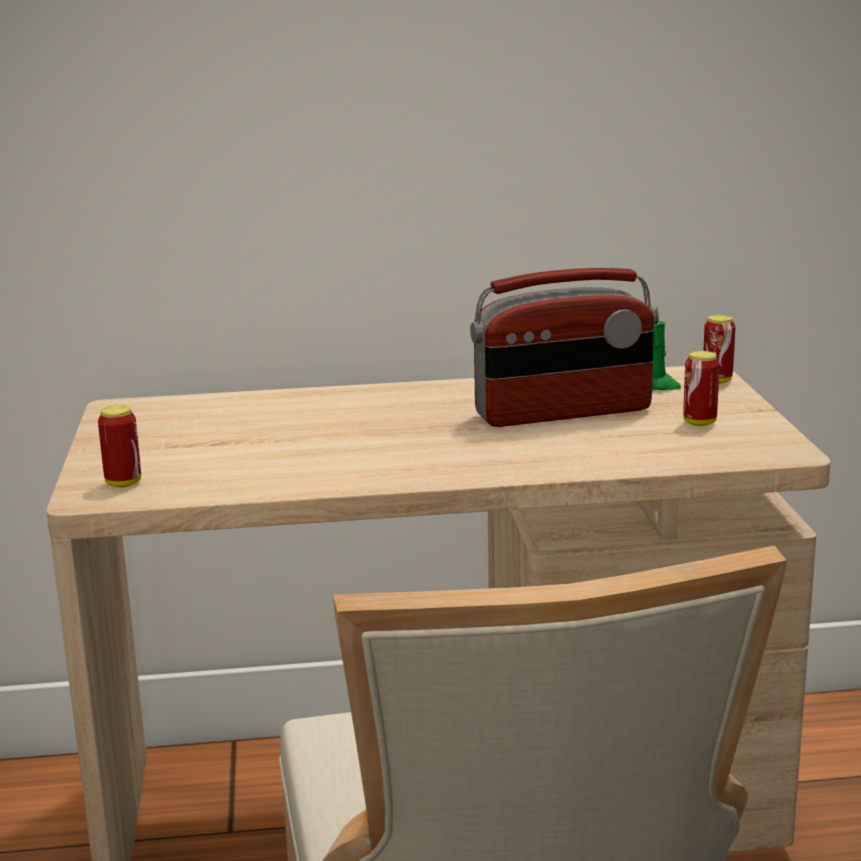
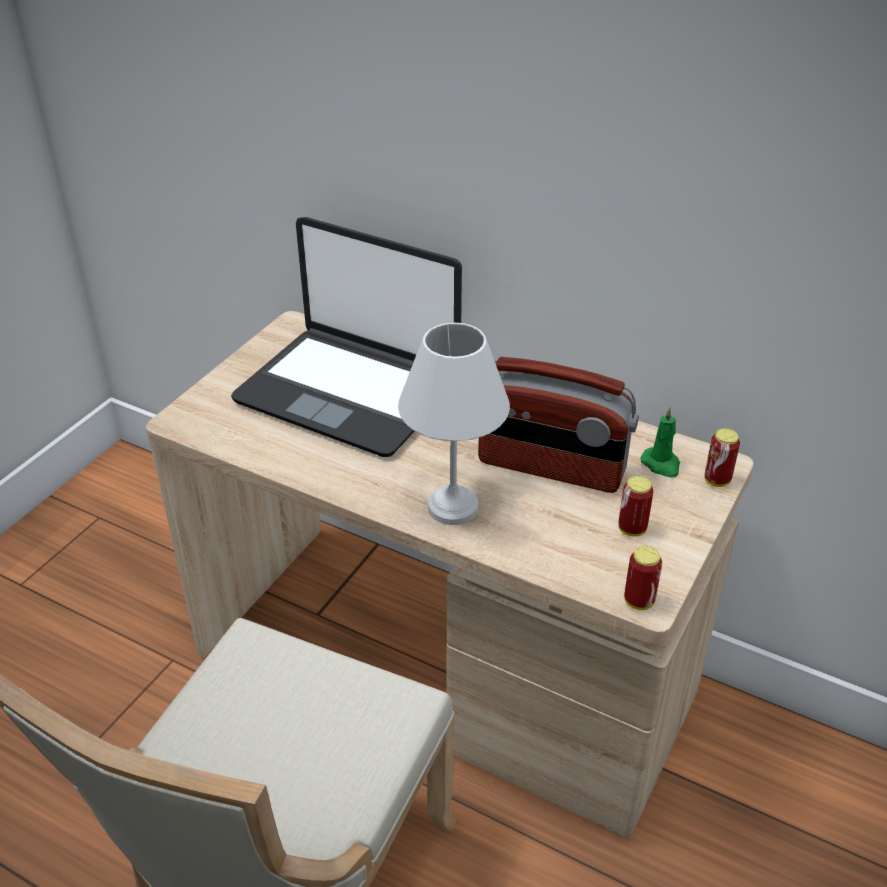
camera: 35 degrees right, 20 degrees up
(123, 483) = (210, 414): can -> can (639, 601)
(268, 427) = (349, 391): none -> laptop
(518, 458) = (455, 508): none -> white table lamp

